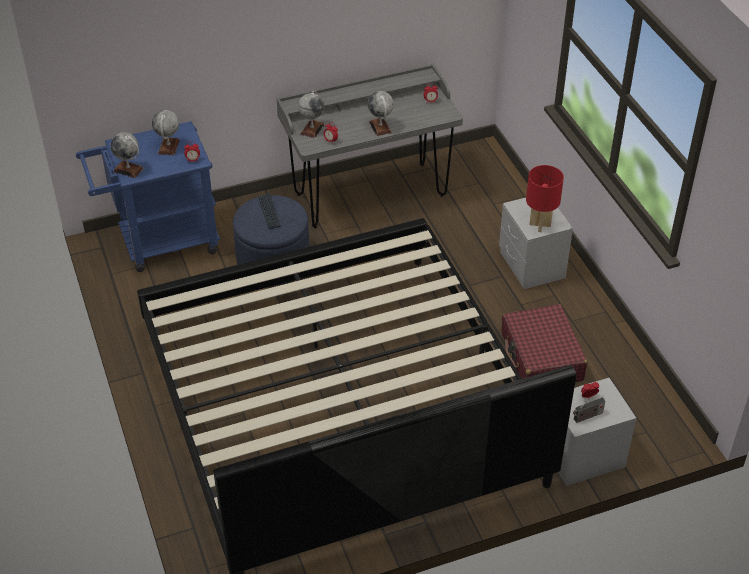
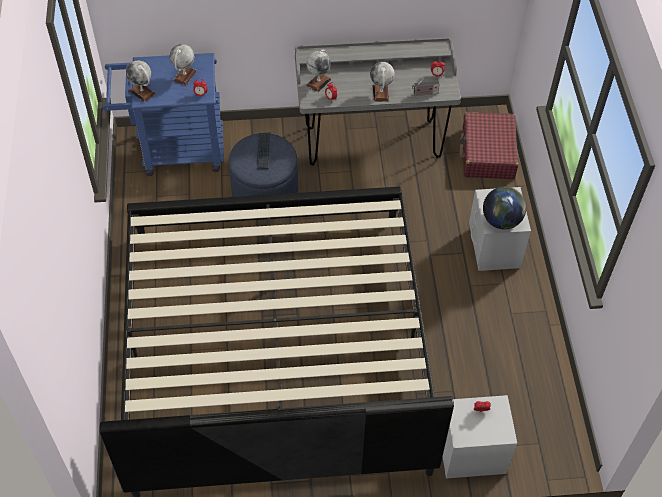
camera: 15 degrees right, 10 degrees up
(540, 225) = (501, 220): red table lamp -> globe
(541, 357) = (469, 344): red suitcase -> red suitcase (487, 153)
(587, 417) = (472, 430): radio -> radio (424, 93)

